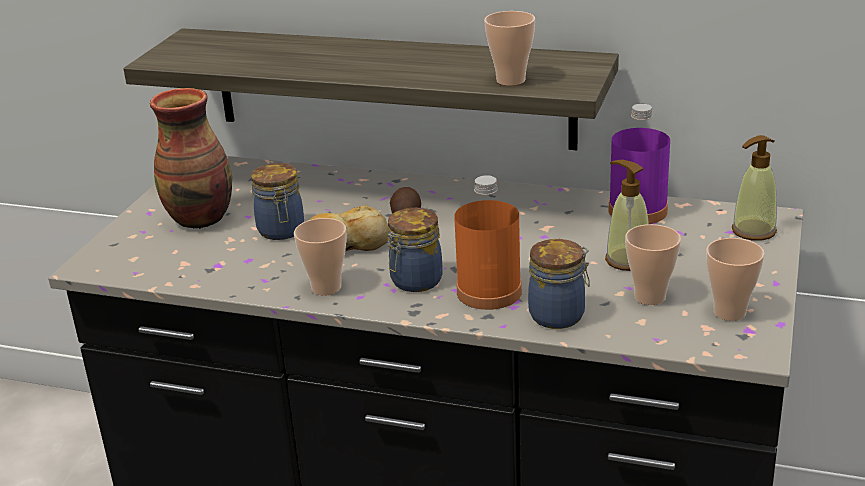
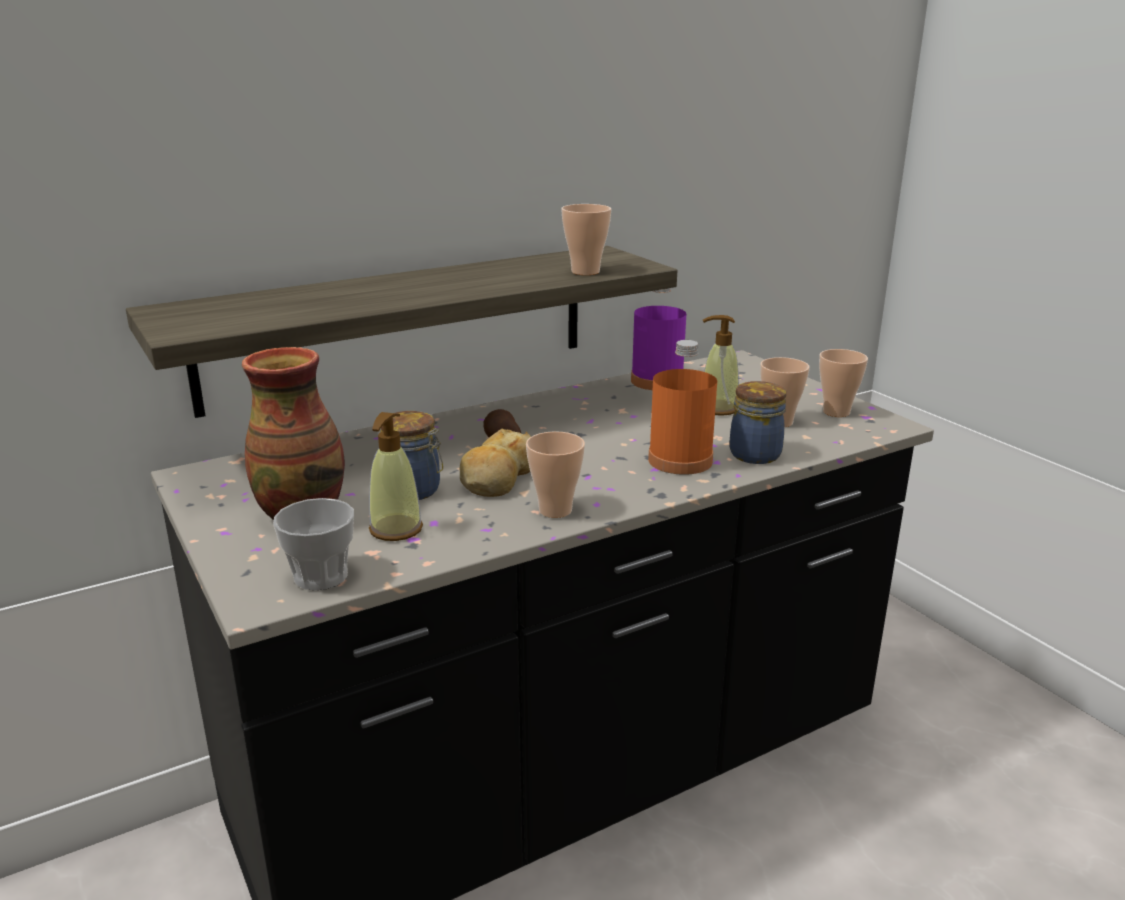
camera: 50 degrees left, 5 degrees down
(136, 265) = (321, 576): none -> cup
(414, 281) = (613, 477): jar -> none
(753, 231) = (746, 368): soap dispenser -> soap dispenser (395, 529)

